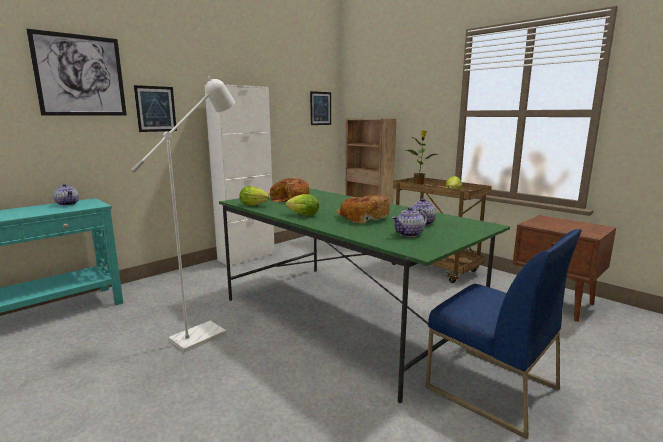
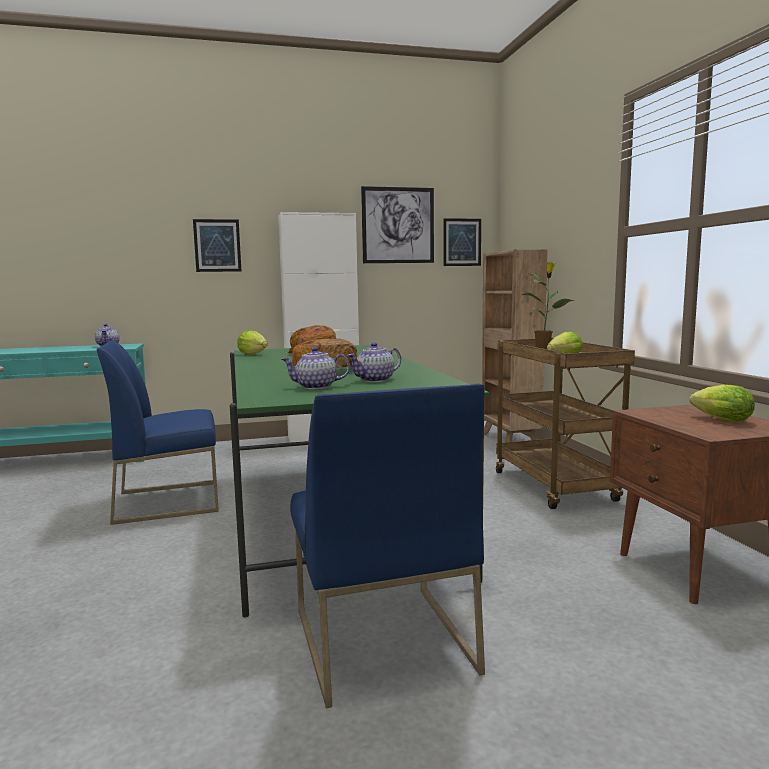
camera: 30 degrees right, 5 degrees down
(80, 75) = (136, 211): picture -> picture (398, 225)
(206, 333) = (169, 501): white floor lamp -> blue chair
(302, 215) = (268, 364): lettuce -> lettuce (718, 419)

